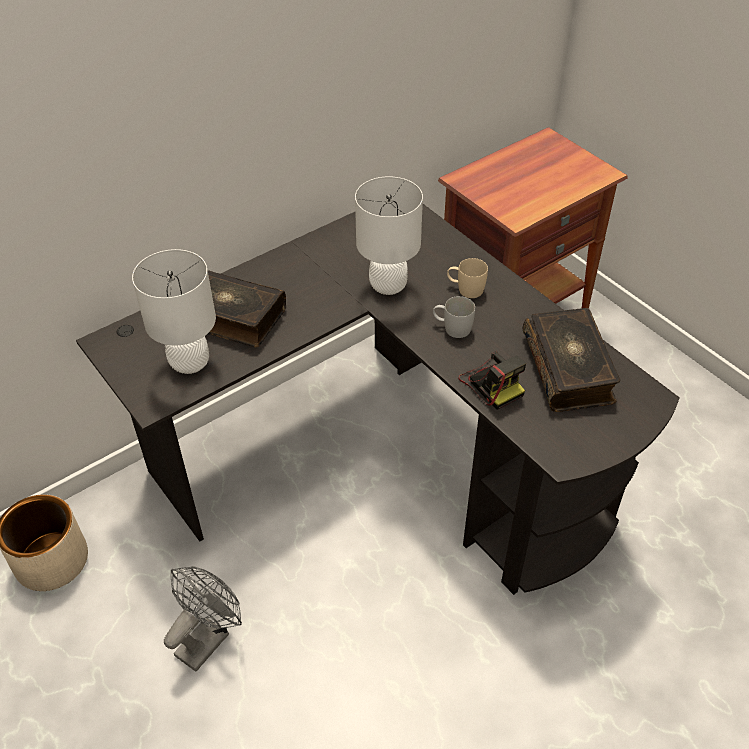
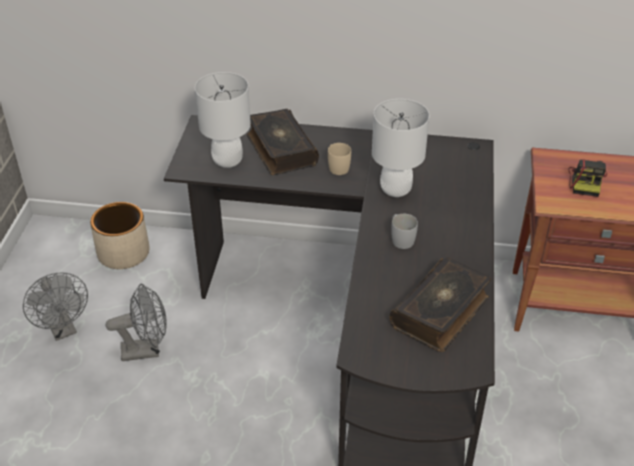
camera: 45 degrees right, 5 degrees down
(85, 696) = (63, 329): none -> grey fan
(465, 289) = (443, 223): beige mug -> beige mug (337, 166)
(491, 383) = (378, 285): camera -> camera (586, 181)

